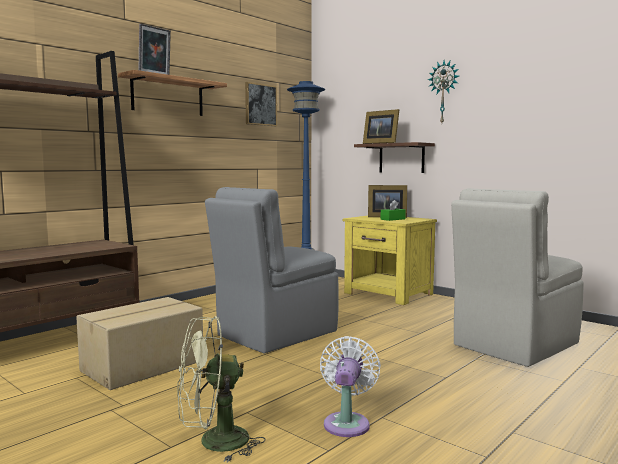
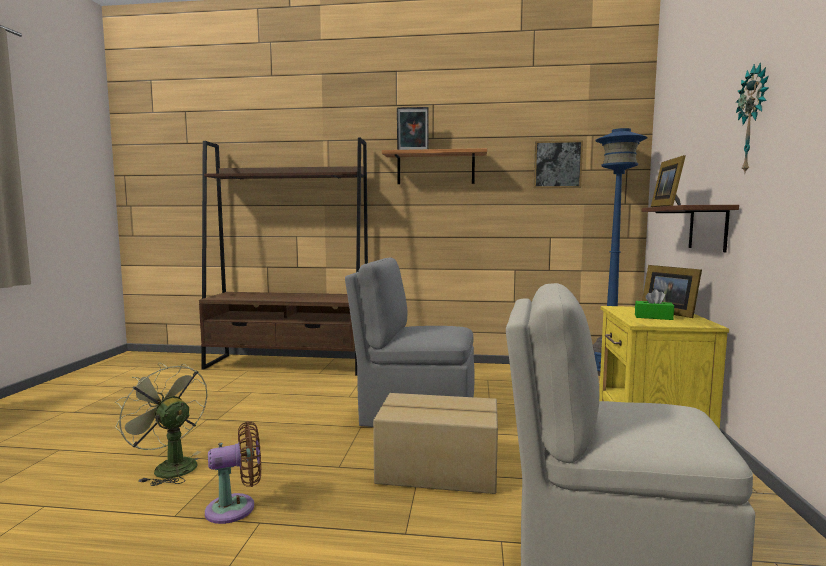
camera: 55 degrees right, 0 degrees up
(144, 366) = (288, 400): cardboard box -> cardboard box (438, 470)
(347, 422) = (236, 508): white fan -> brown fan

